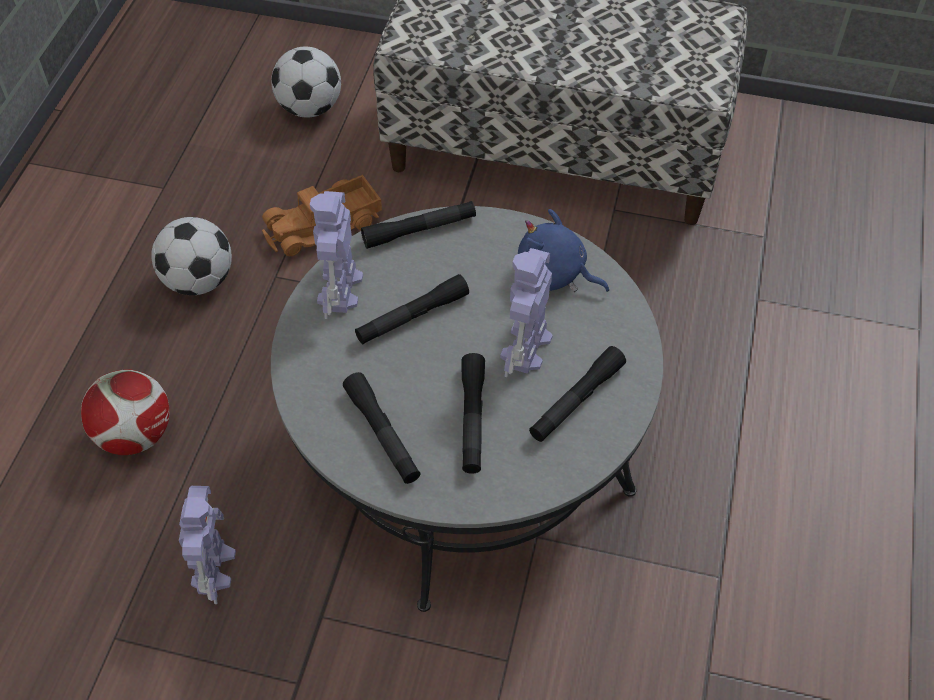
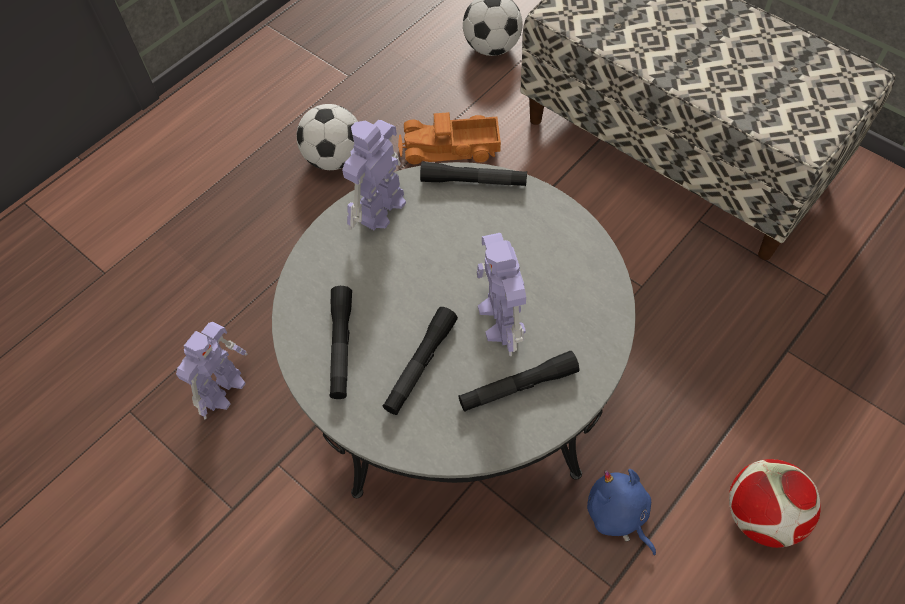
camera: 30 degrees right, 5 degrees up
(135, 435) = (226, 262): football -> football (761, 516)
(412, 317) = (424, 255): black flashlight -> none
(525, 348) = (501, 321): toy robot -> toy robot turned 60 degrees counterclockwise
(555, 274) = (566, 264): blue plush toy -> blue plush toy (618, 515)

